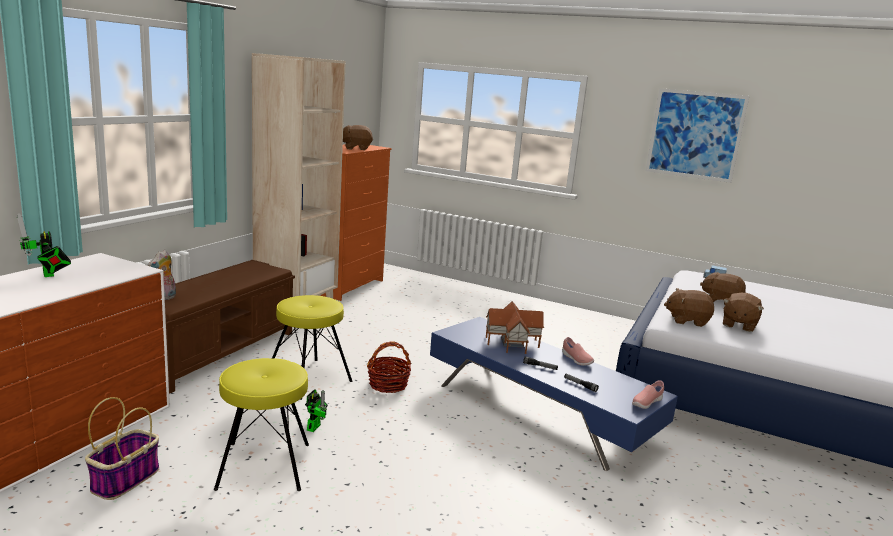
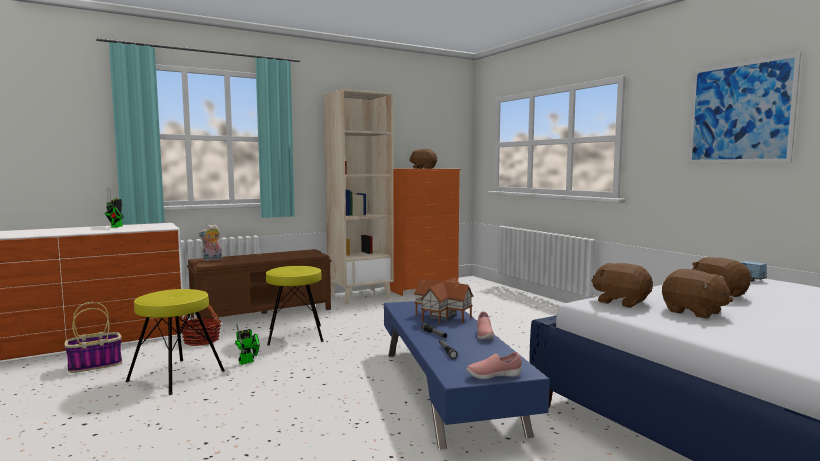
camera: 35 degrees right, 10 degrees down
(388, 384) = (346, 348): basket -> basket (201, 340)
(738, 325) = (693, 312): brown plush toy -> brown plush toy turned 105 degrees counterclockwise

